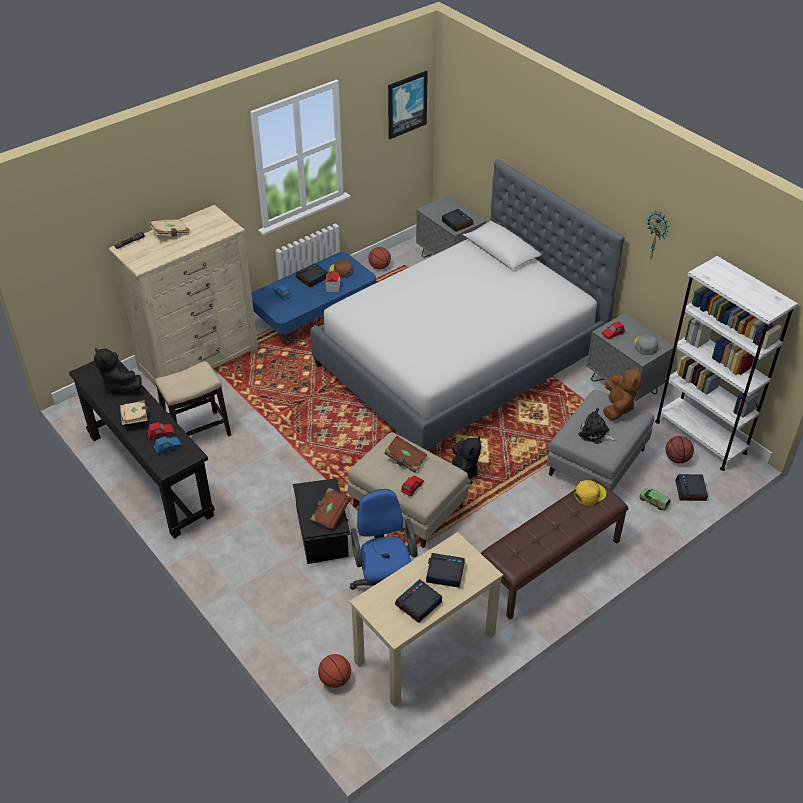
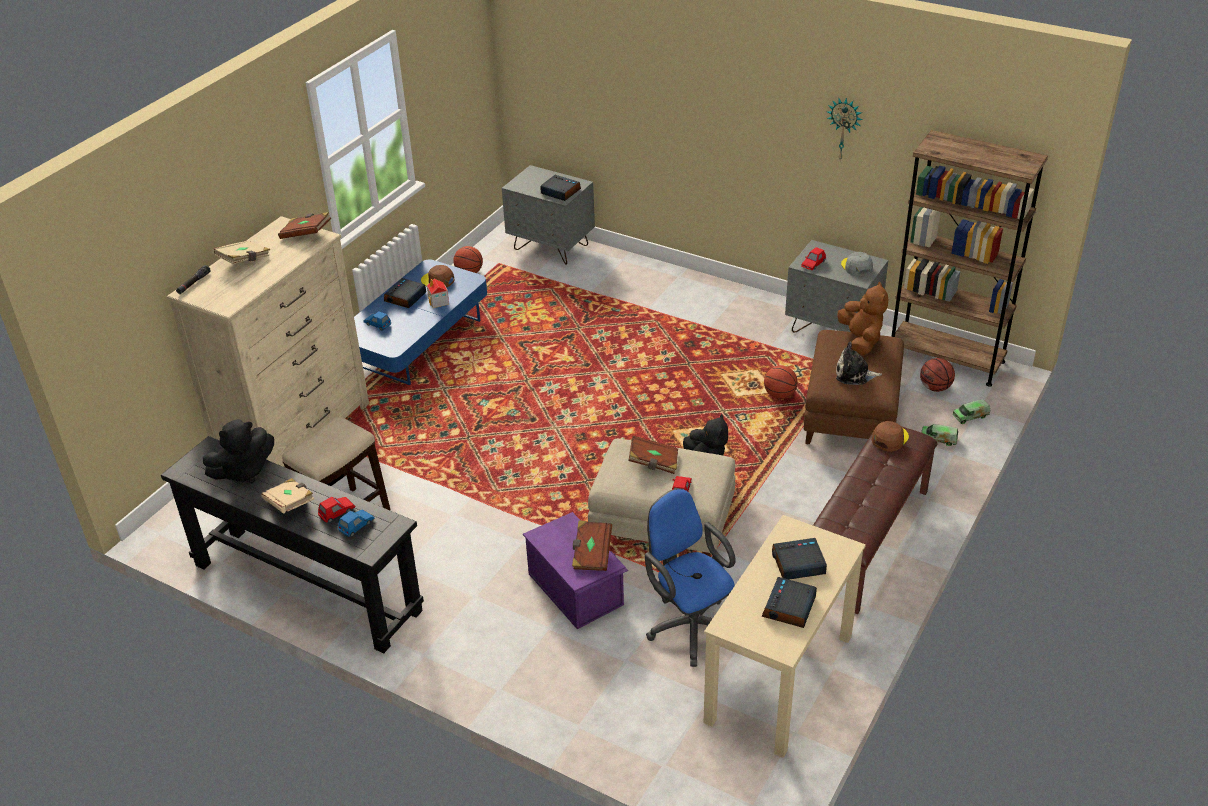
camera: 20 degrees left, 5 degrees down
(119, 385) = (243, 471): black plush toy -> black plush toy turned 60 degrees counterclockwise
(222, 223) = (306, 234): none -> brown book
(323, 533) = (576, 588): black storage box -> purple storage box
(335, 679) = (692, 751): basketball -> basketball (779, 395)
(406, 104) = (467, 55): picture -> none
(460, 359) = (627, 348): bed -> none
(589, 494) = (889, 438): yellow cap -> brown cap
(596, 463) = (851, 416): grey ottoman -> brown ottoman
(691, 491) = (970, 416): alarm clock -> toy truck
(700, 437) = (946, 358): white bookcase -> brown bookcase

